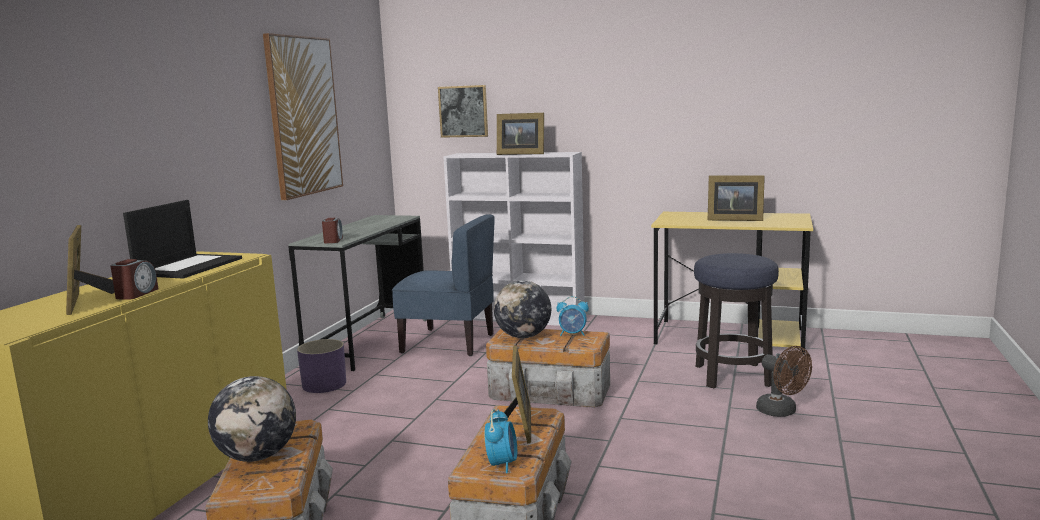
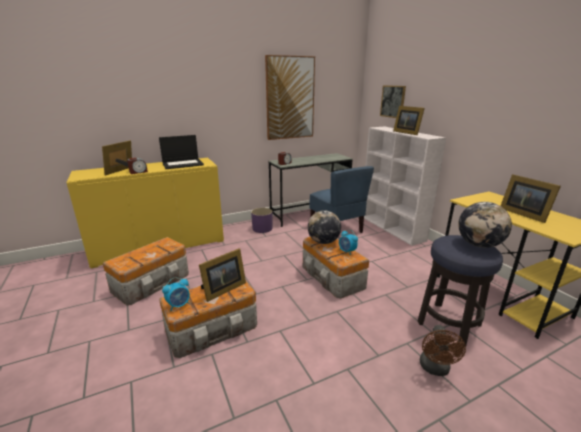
camera: 45 degrees right, 10 degrees up
(257, 456) = (142, 251): globe -> globe (479, 245)

